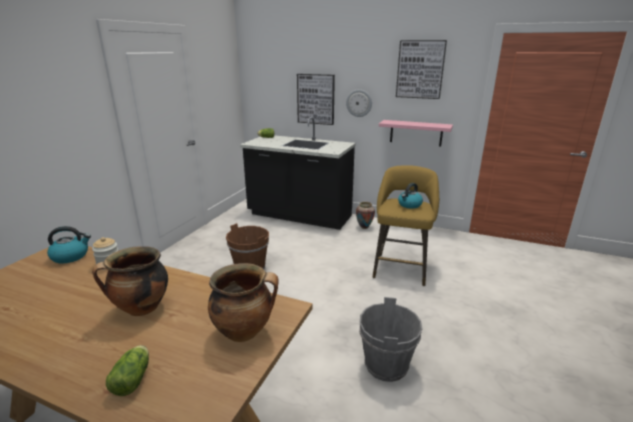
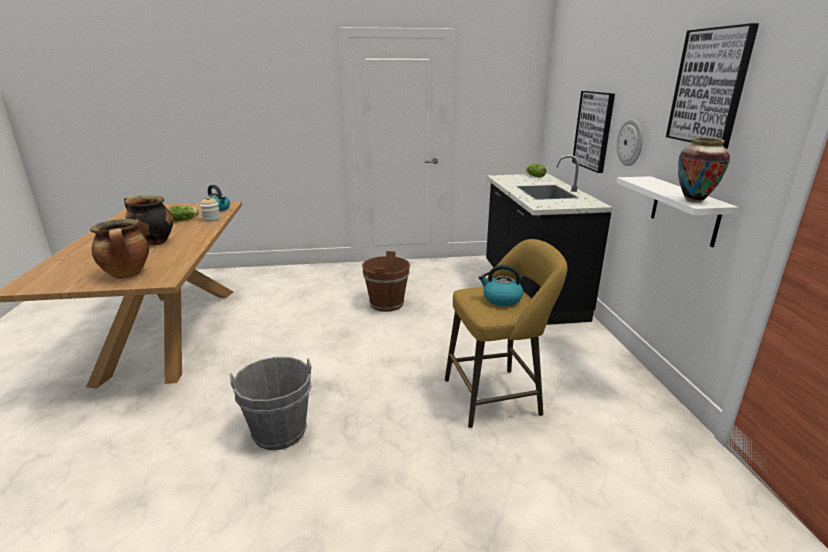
camera: 60 degrees right, 0 degrees up
(134, 378) = (75, 261): lettuce -> lettuce (185, 220)
(364, 227) = (570, 340): vase -> vase (693, 200)
(416, 133) = (684, 210): pink shelf -> white shelf

